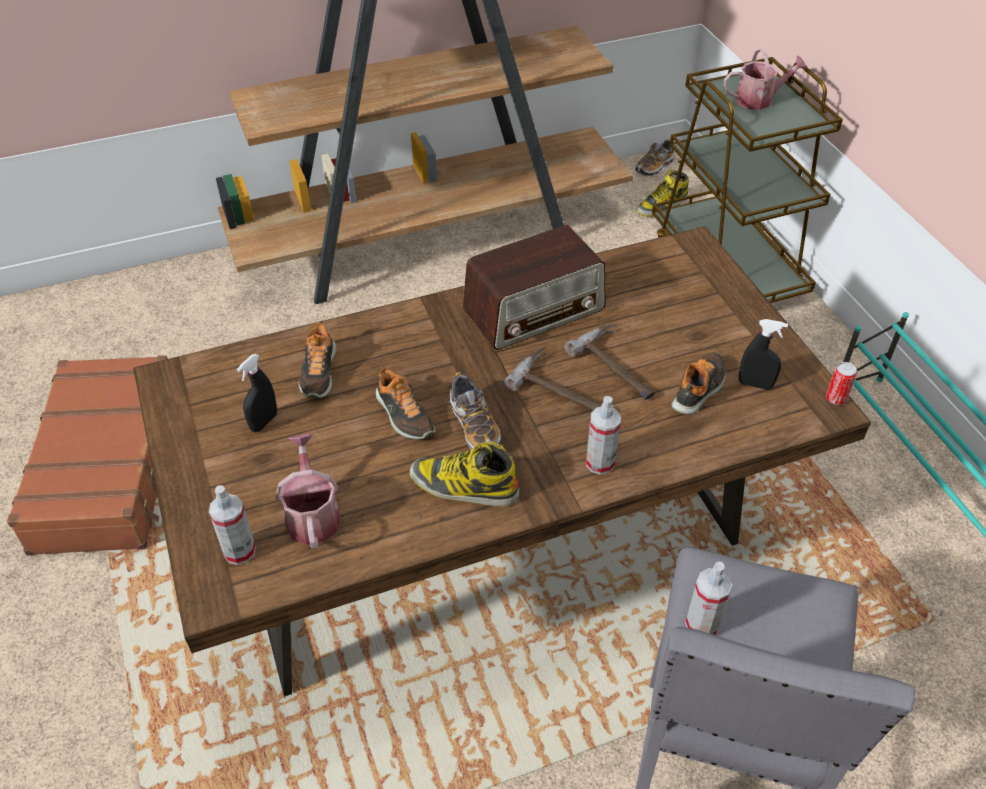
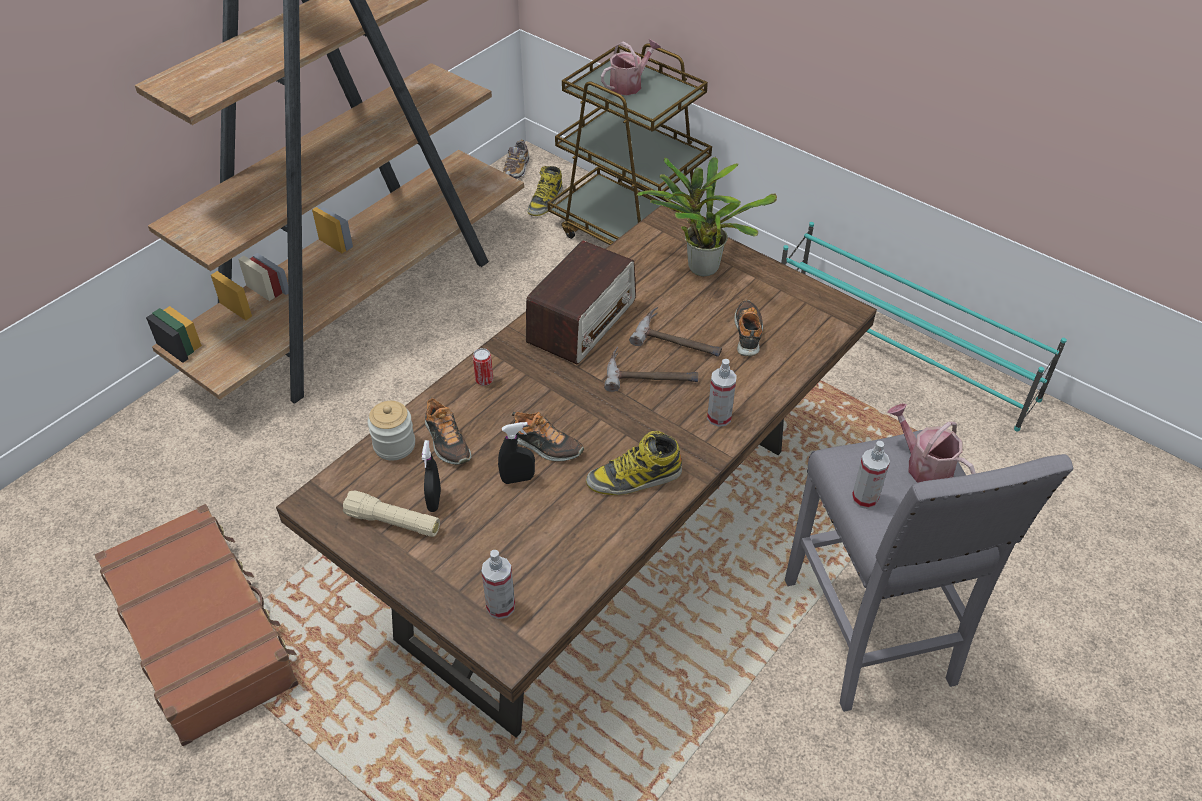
camera: 30 degrees left, 0 degrees up
(213, 426) = (393, 522): none -> beige flashlight
(271, 356) = (394, 445): none -> jar
(312, 514) = (535, 552): watering can -> watering can (924, 465)
(474, 425) = (606, 430): shoe -> none
(698, 301) = (699, 266): none -> potted plant
(755, 384) = (783, 314): black spray bottle -> black spray bottle (518, 479)
(835, 398) = (843, 302): can -> can (484, 380)

